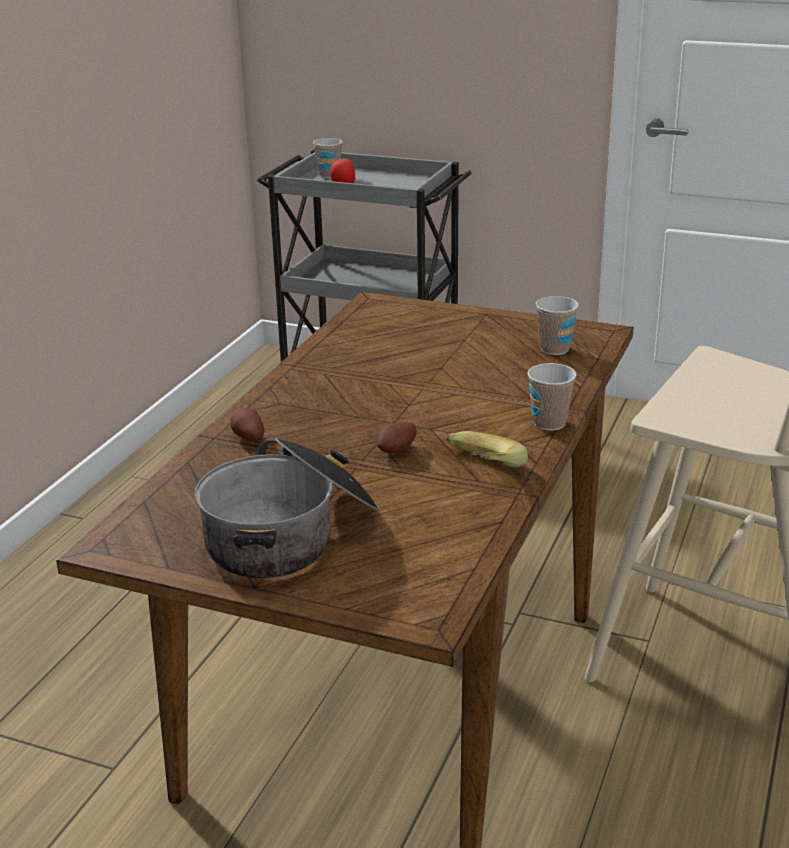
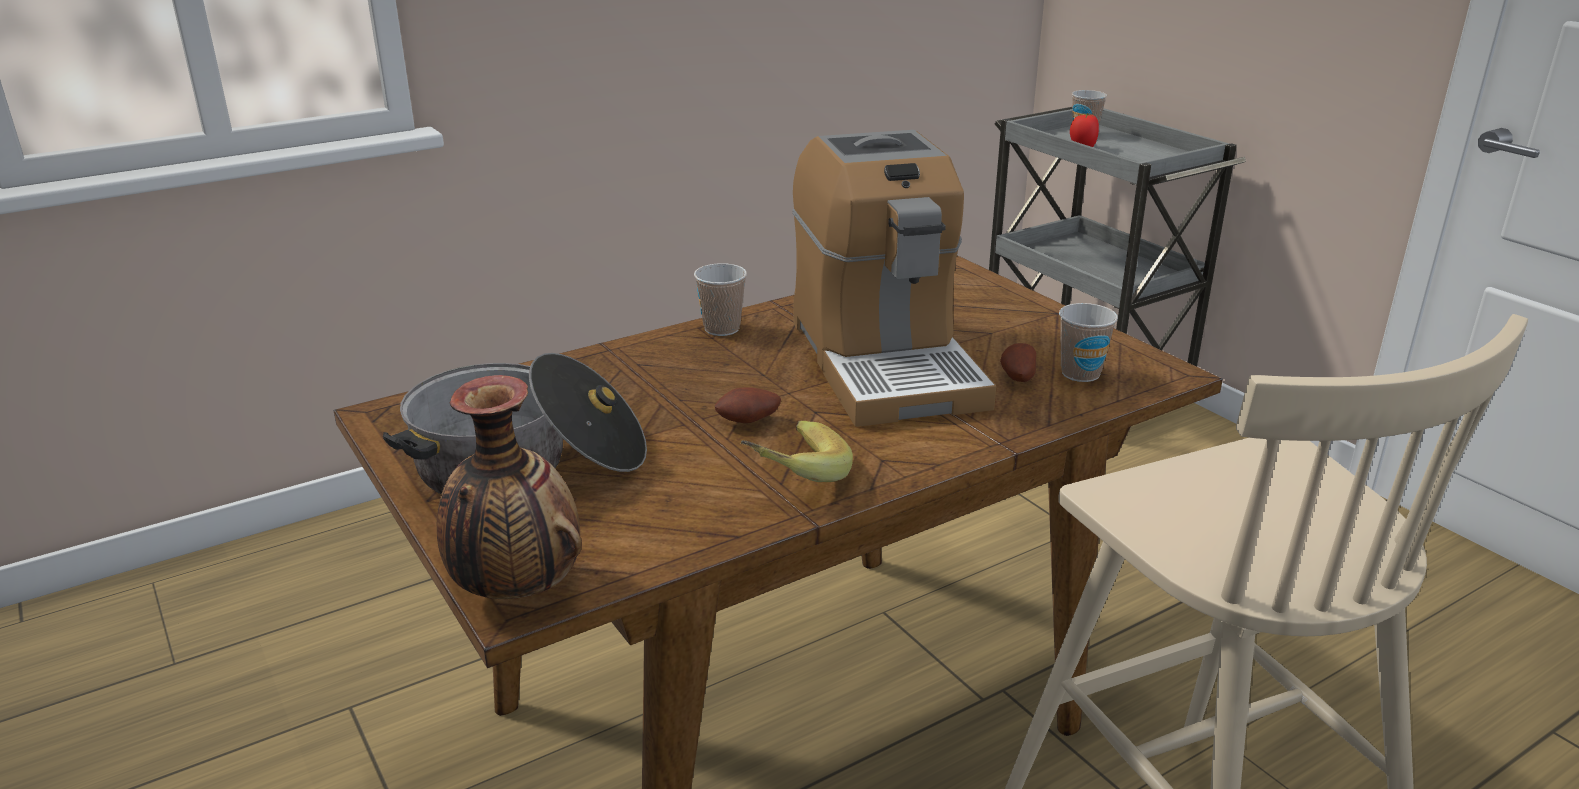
camera: 35 degrees right, 0 degrees up
(247, 438) = (634, 360): potato -> potato (1016, 377)
(415, 611) = (515, 589): none -> vase
(425, 381) = (884, 361): none -> coffee machine
(549, 423) = (951, 451): cup -> cup (722, 329)

